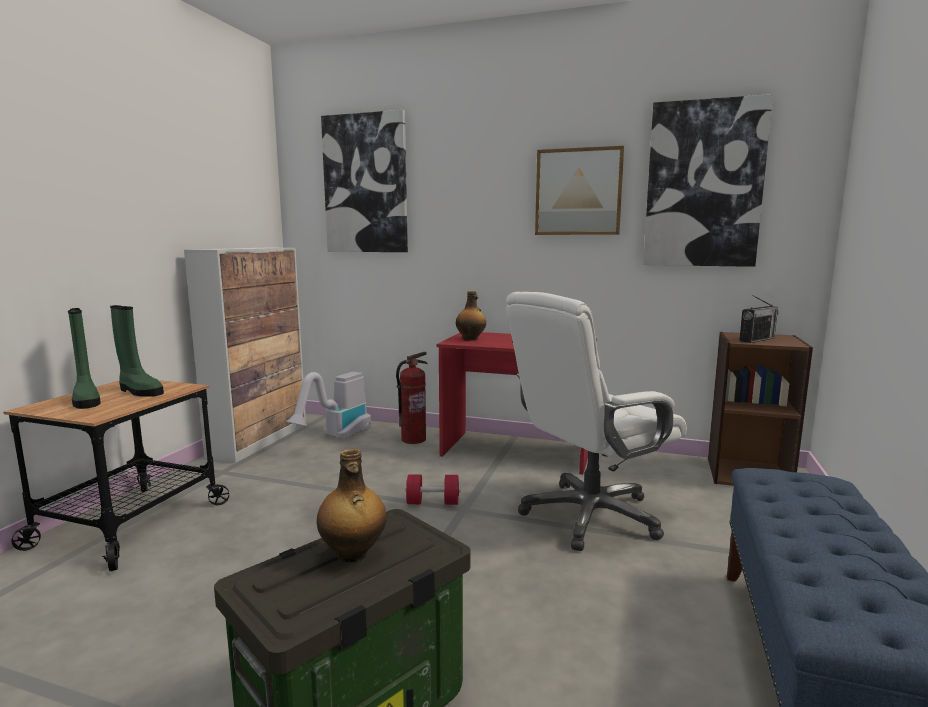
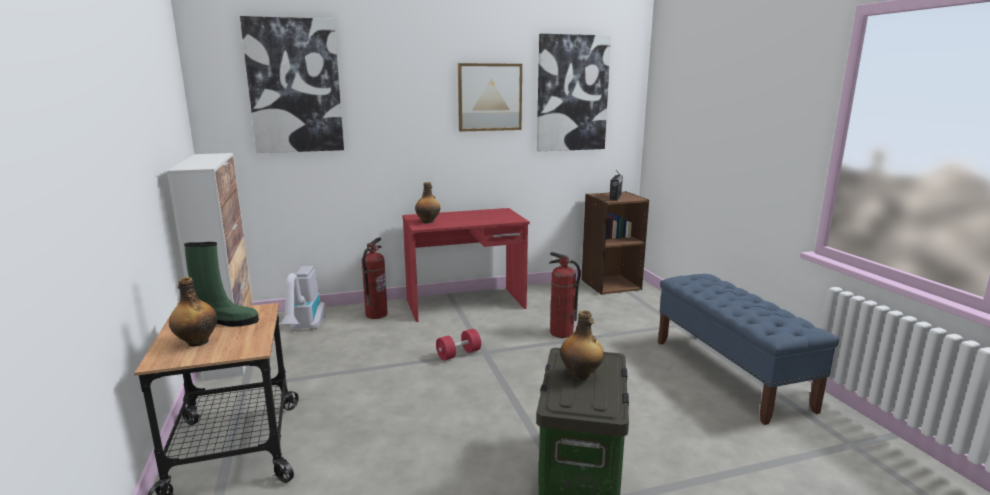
camera: 35 degrees left, 5 degrees up
(86, 400) = (197, 342): green boot -> bottle
(589, 516) = (561, 333): white office chair -> fire extinguisher

